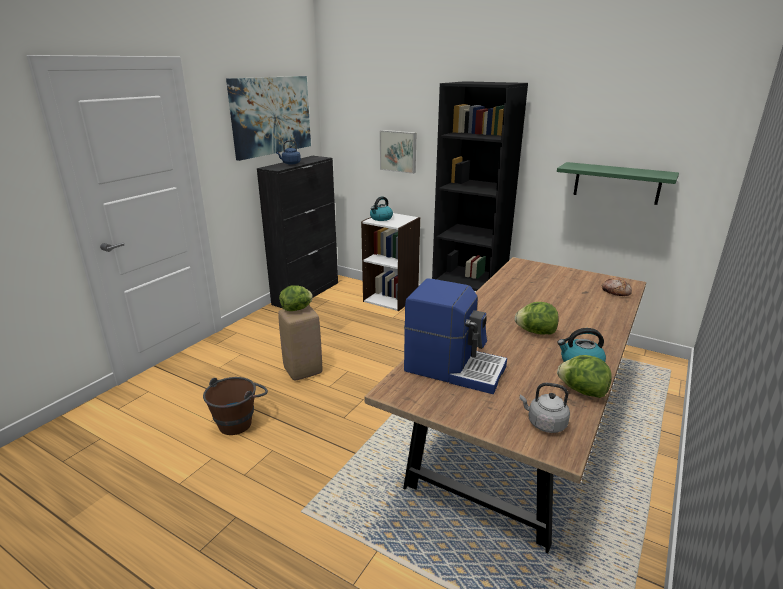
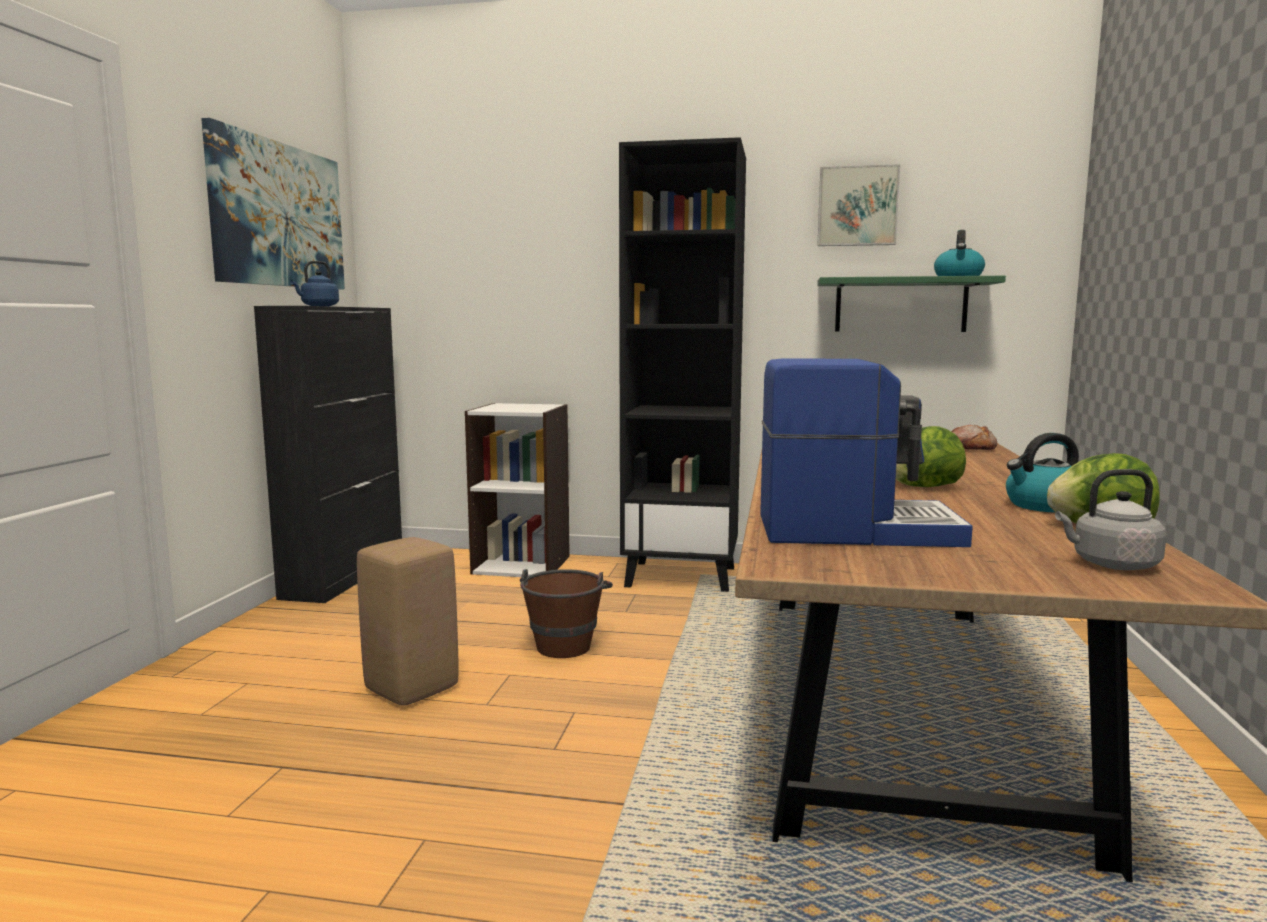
camera: 20 degrees left, 15 degrees down
(240, 420) = (307, 799): brown bucket -> brown bucket (565, 642)
(297, 309) = (400, 542): lettuce -> none
(381, 218) = (499, 407): kettle -> kettle (958, 276)
(398, 151) = (519, 291): picture -> picture (857, 206)

